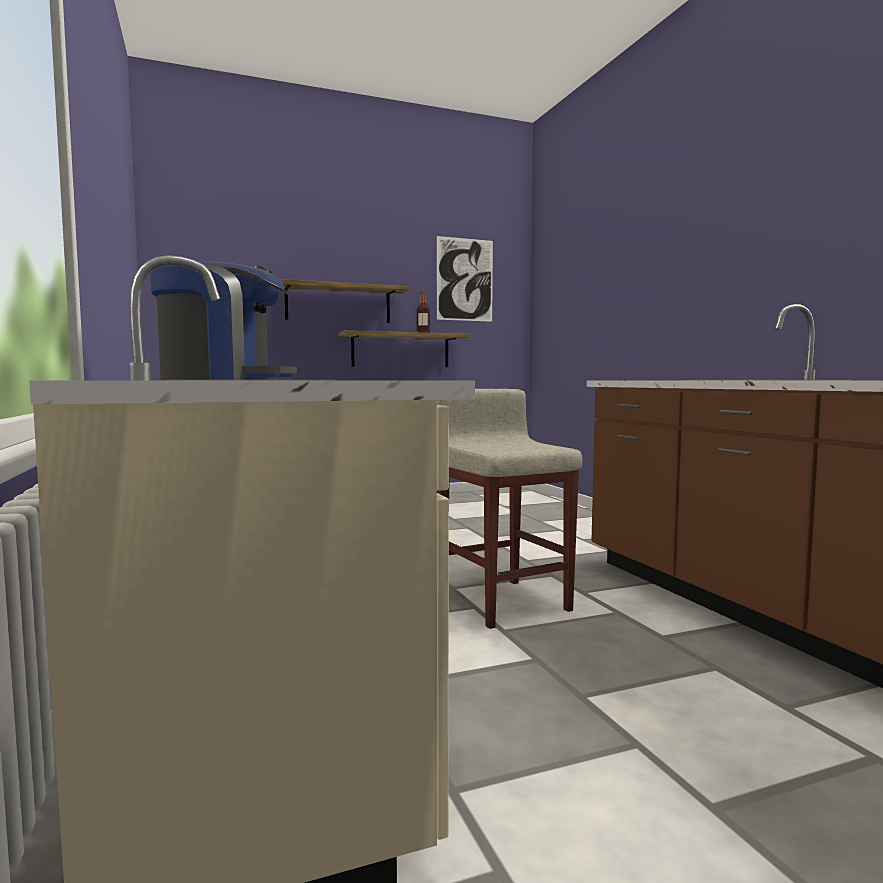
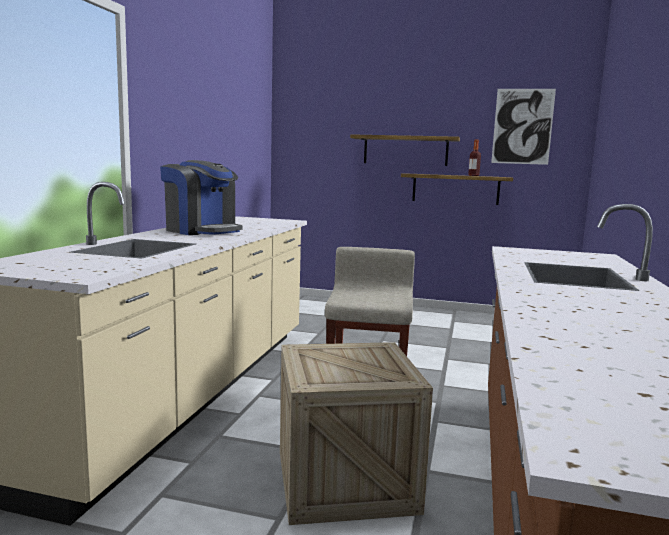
camera: 35 degrees right, 5 degrees up
(618, 675) = (345, 480): none -> crate

